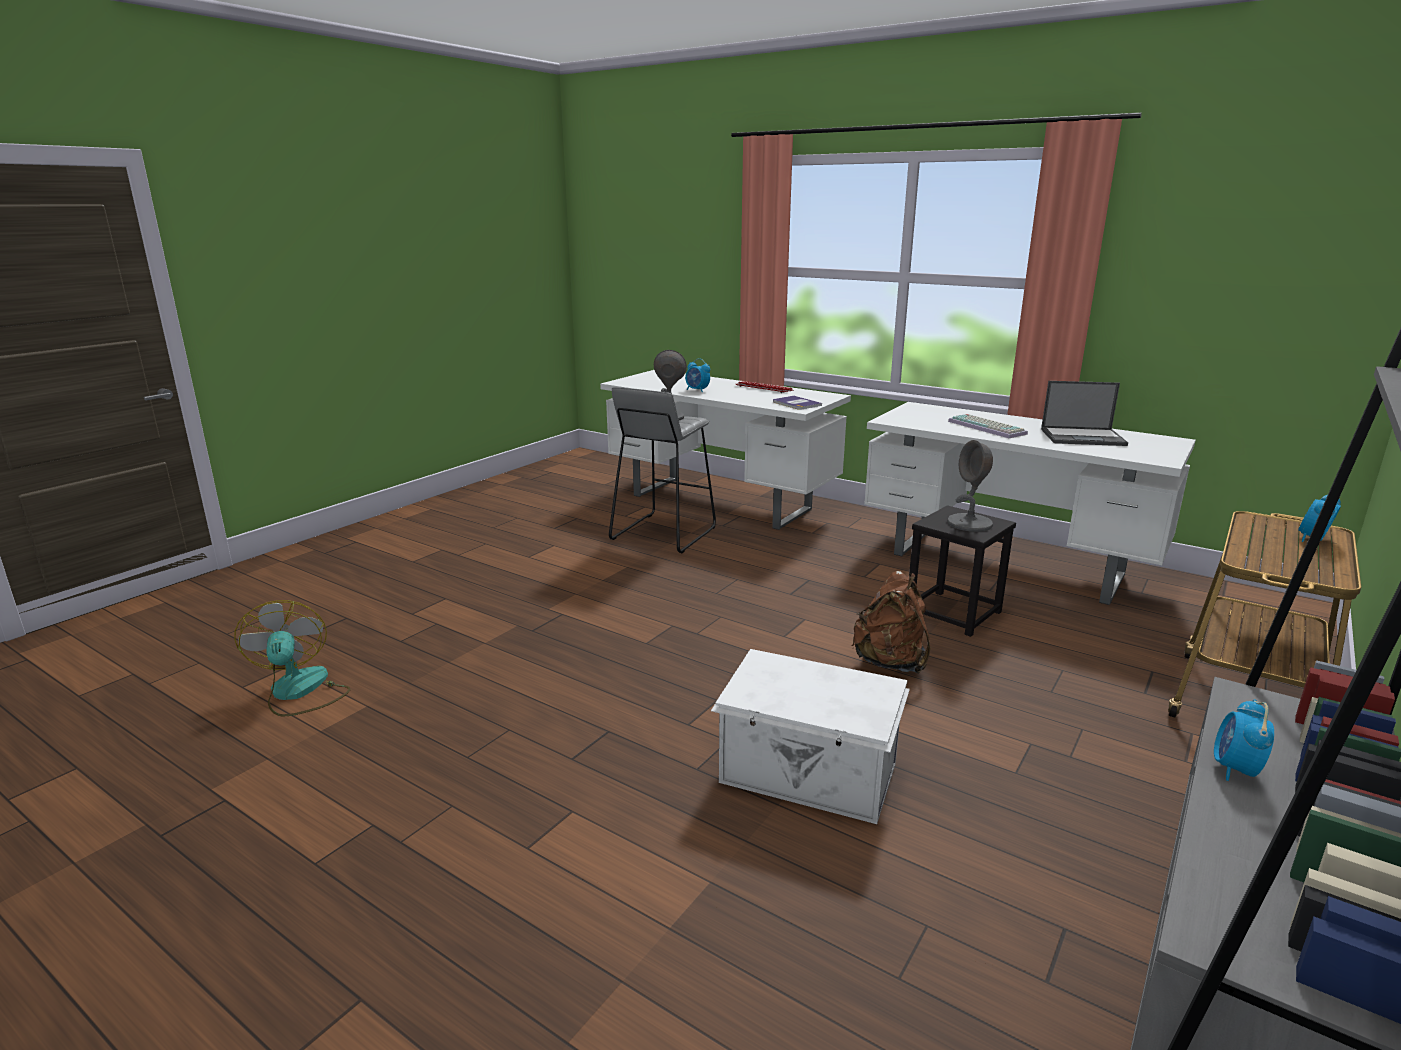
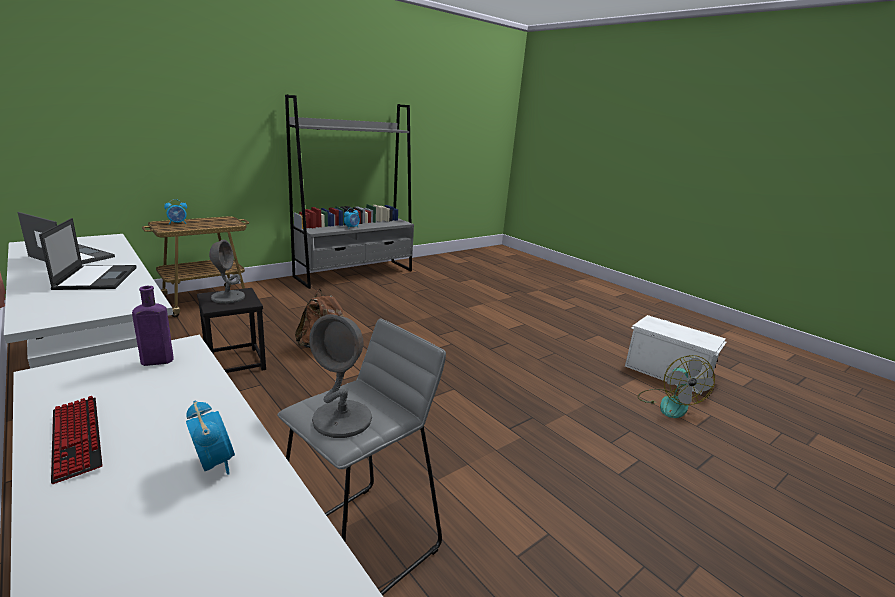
camera: 165 degrees left, 0 degrees up
(796, 403) = (155, 361): book -> purple bottle
(809, 775) = (414, 320): white storage box -> white storage box (667, 371)
(988, 427) = (96, 277): keyboard -> laptop

